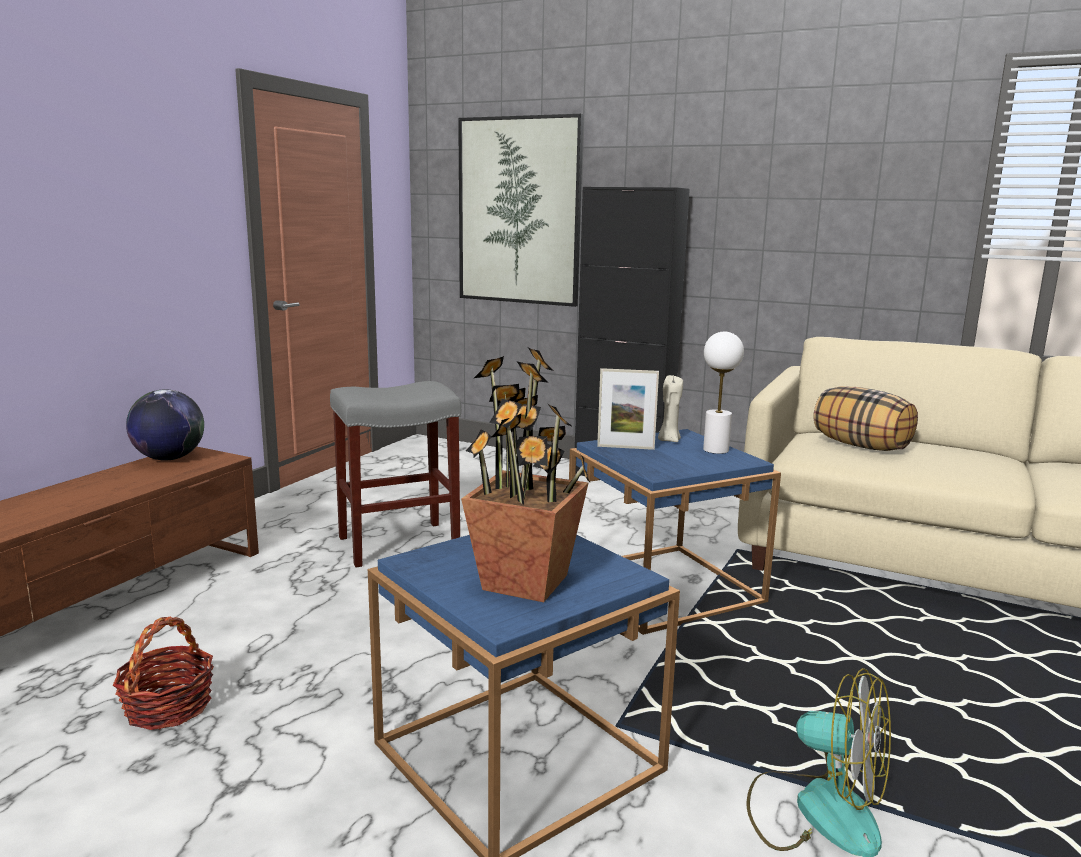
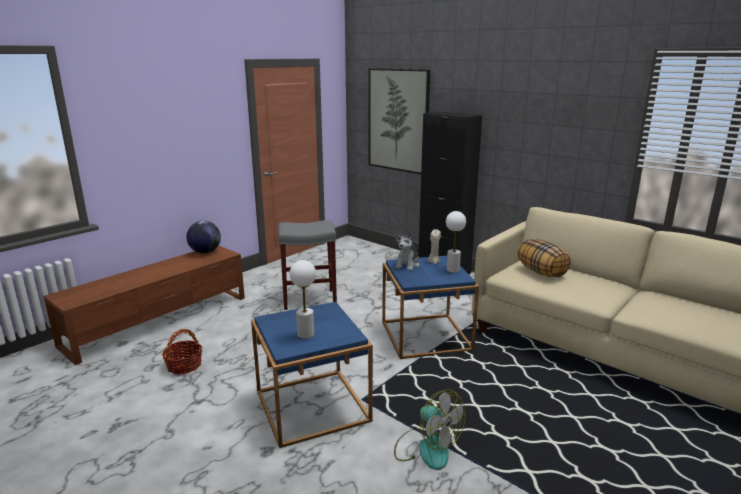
camera: 15 degrees right, 5 degrees up
(525, 583) = (306, 334): potted plant -> white table lamp
(625, 447) = (407, 265): picture frame -> plush toy

